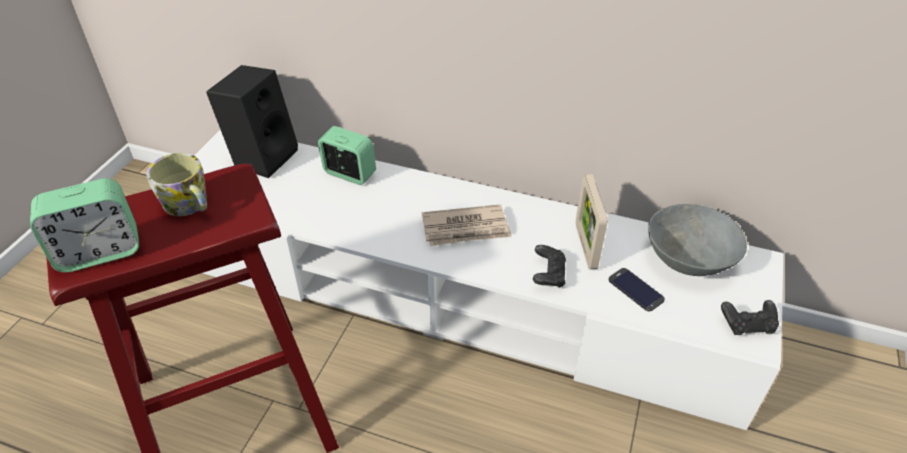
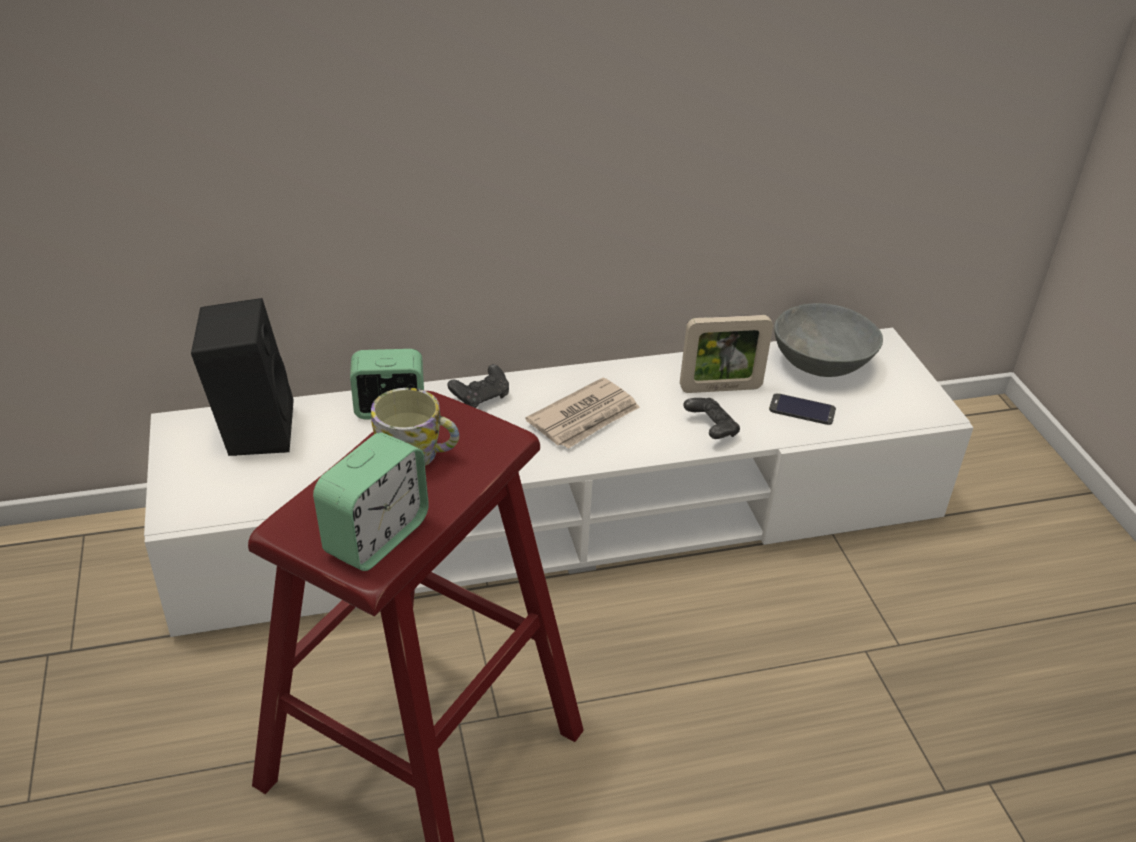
camera: 35 degrees left, 5 degrees down
(585, 246) = (720, 388): picture frame -> picture frame turned 60 degrees counterclockwise
(747, 325) = (919, 401): black game controller -> black game controller (481, 398)

